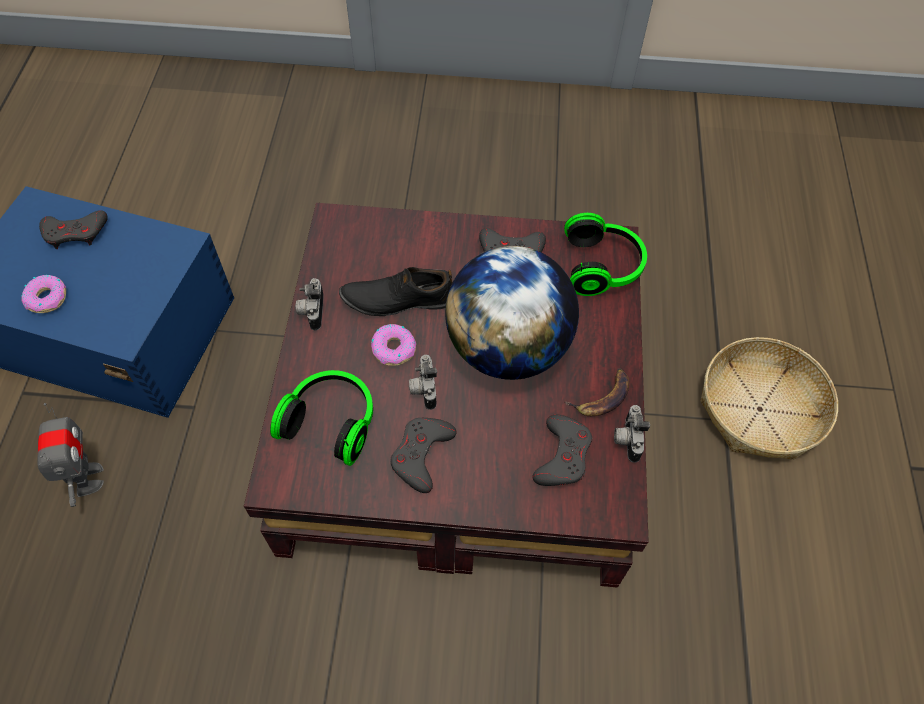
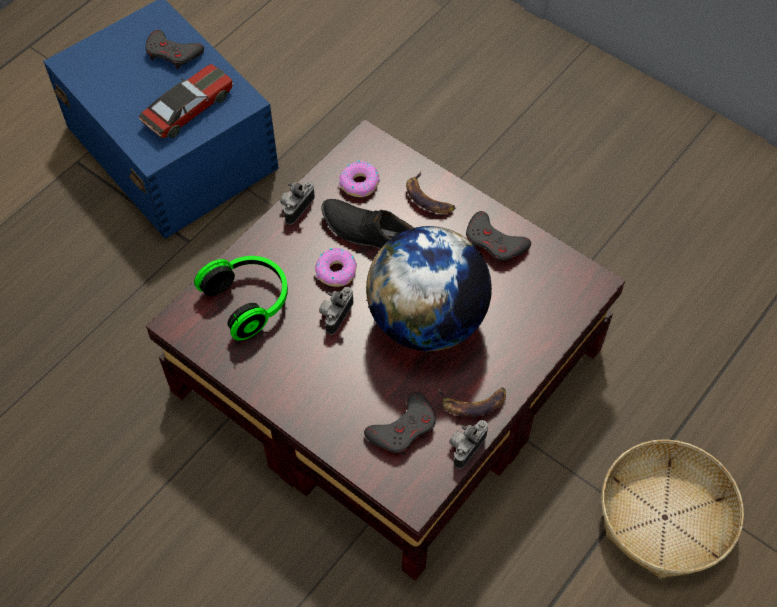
camera: 35 degrees right, 0 degrees up
(47, 298) = (121, 96): donut -> donut (360, 183)
(87, 478) = (80, 253): toy robot -> none
(129, 275) = (188, 108): none -> toy car
(421, 455) = (296, 364): grey game controller -> none
(426, 242) = (428, 198): none -> banana
(603, 267) = (563, 298): headphones -> none

